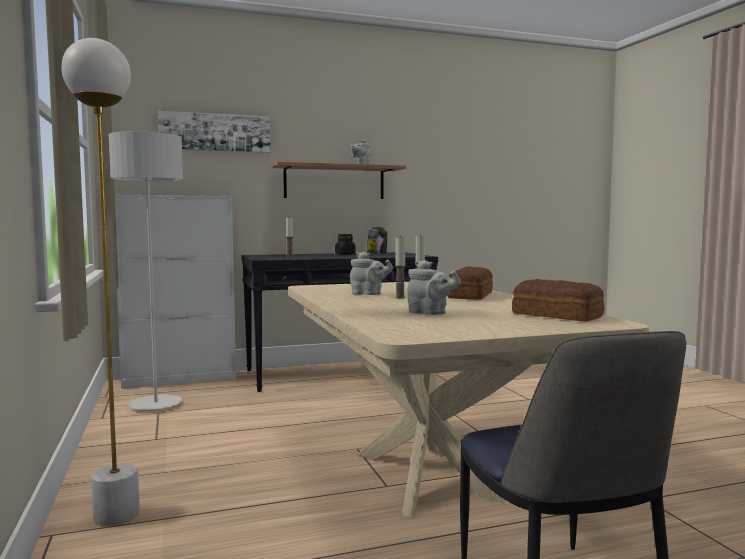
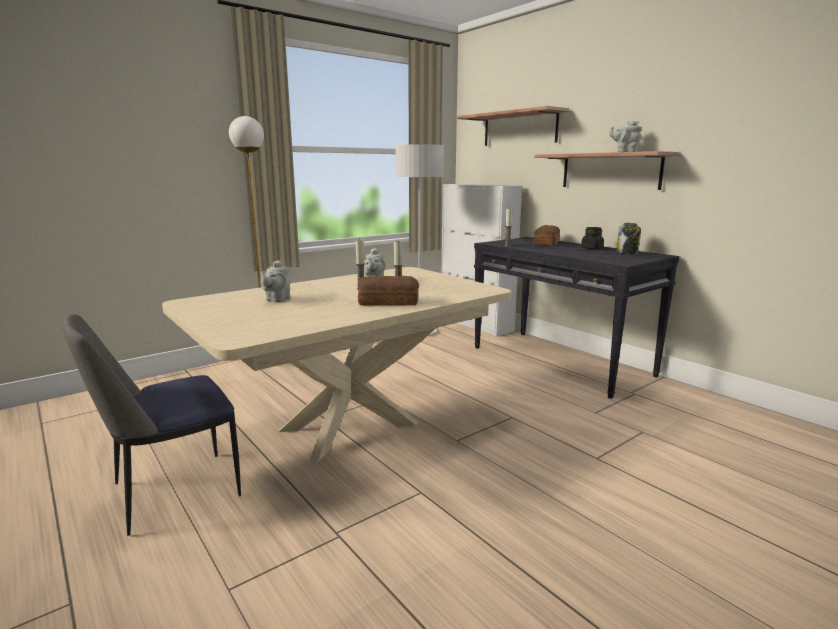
camera: 70 degrees right, 10 degrees up
(215, 132) = (519, 128): picture -> shelf
(557, 316) = (274, 326): bread -> bread (545, 243)

